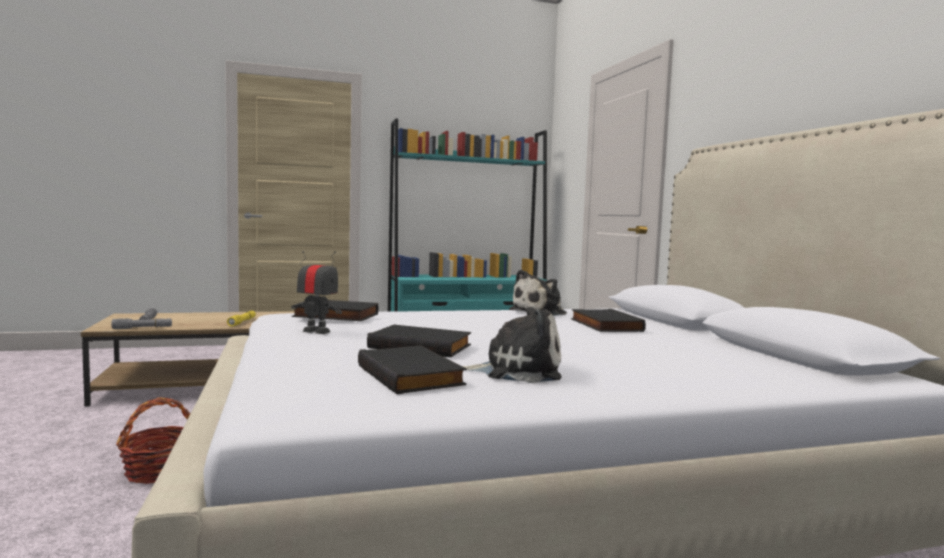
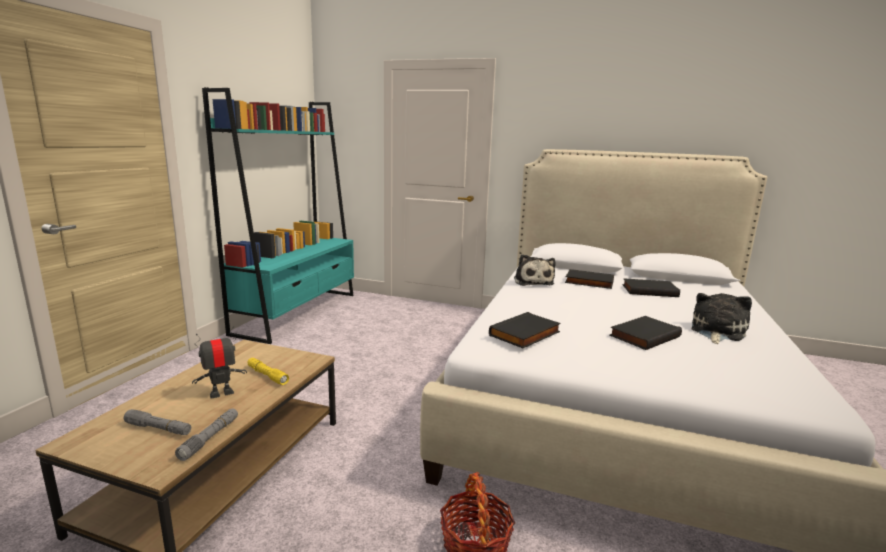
camera: 55 degrees left, 10 degrees up
(317, 331) = (581, 352): toy robot -> toy robot (221, 393)
(412, 375) = (729, 356): black book -> black book (649, 290)

